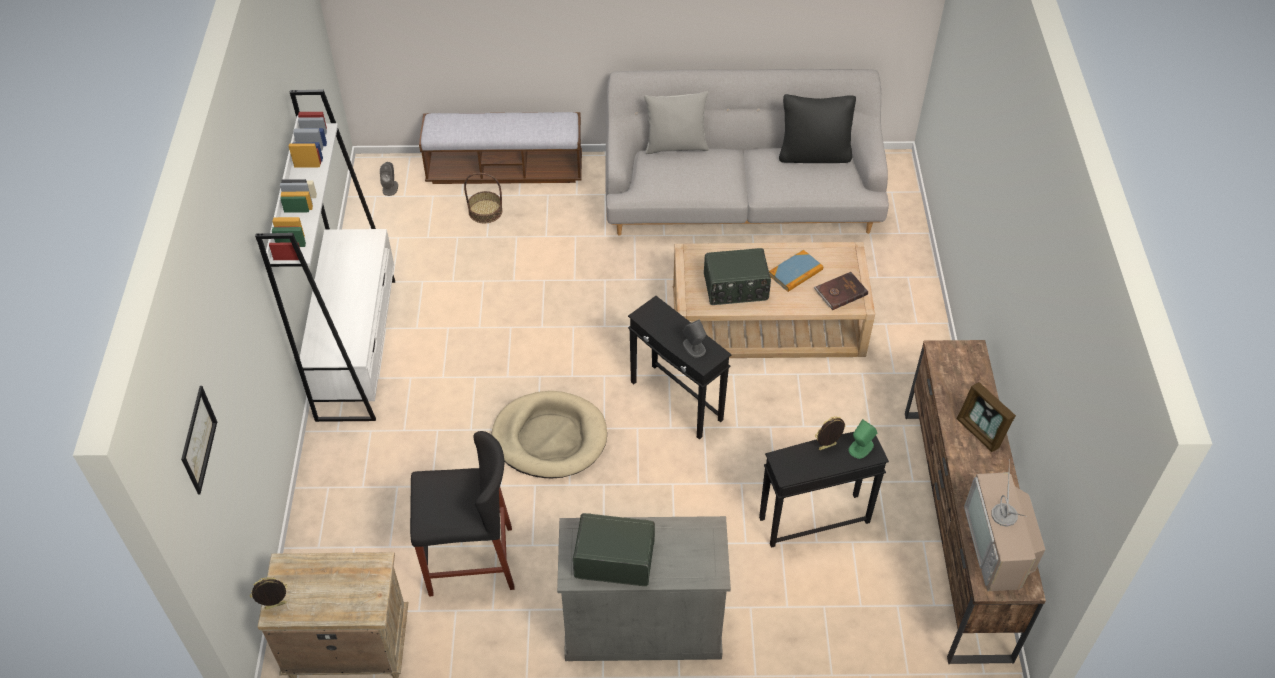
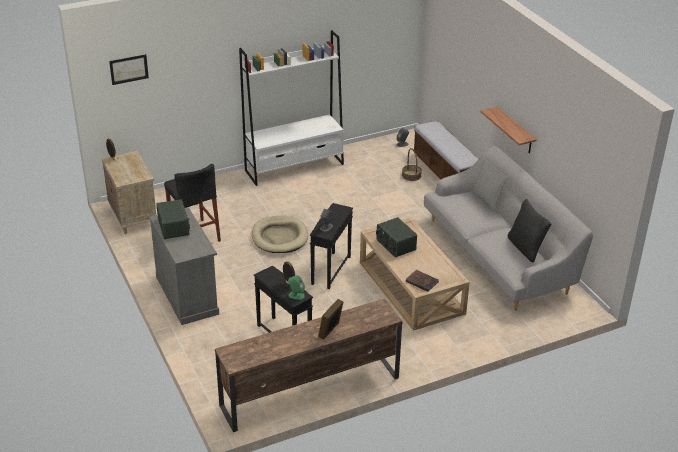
camera: 65 degrees right, 15 degrees down
(648, 28) = (515, 131): none -> shelf
(795, 272) = (424, 263): book -> none
(999, 547) = (254, 351): television -> none

